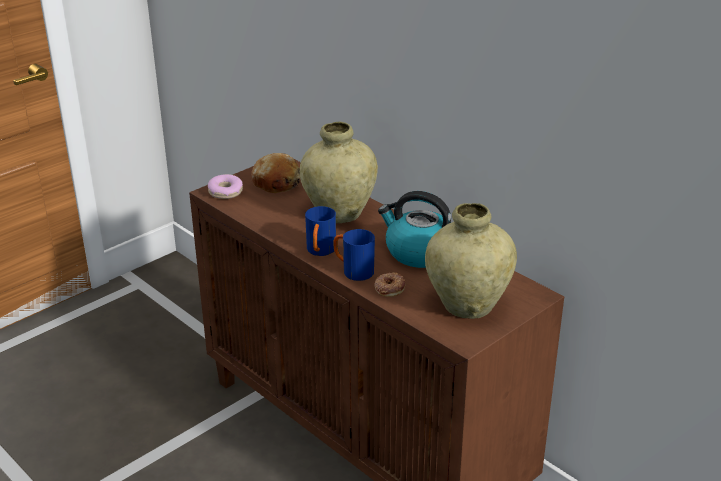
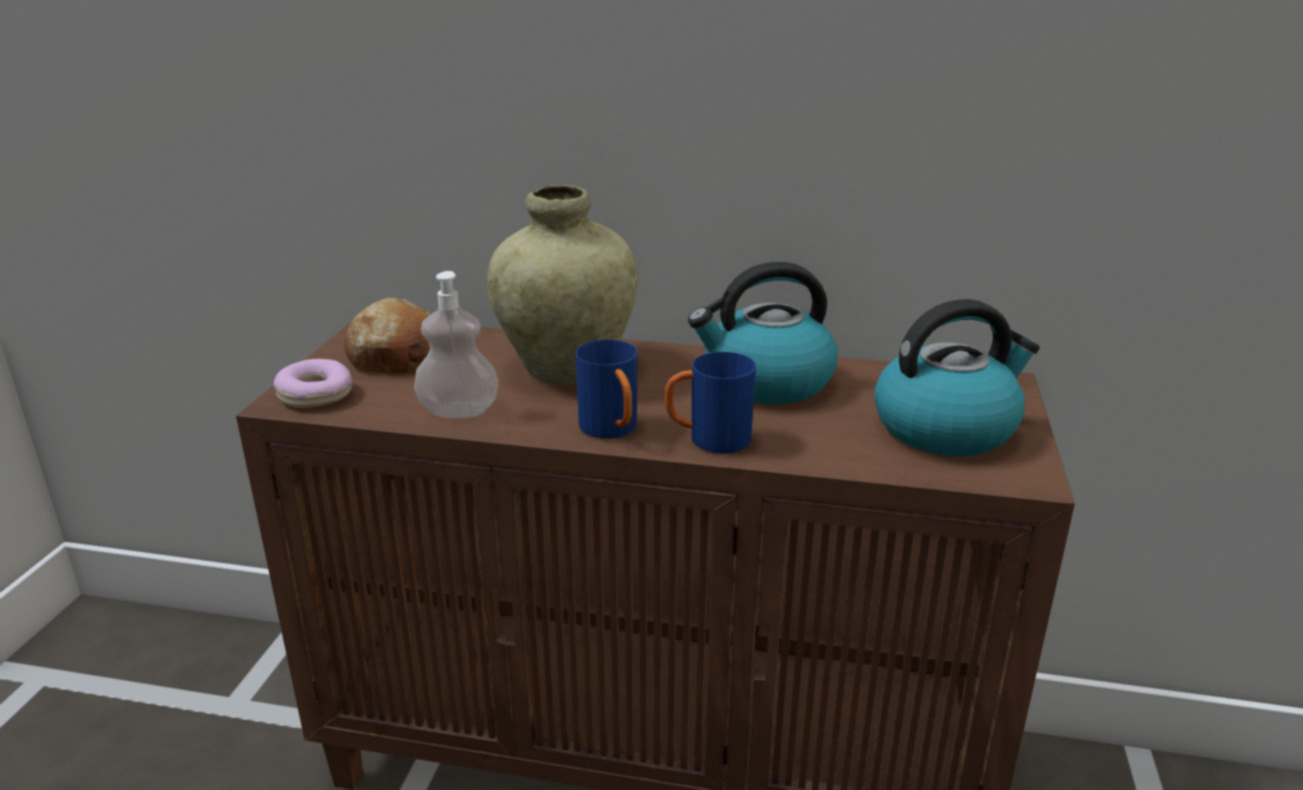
camera: 35 degrees left, 5 degrees down
(271, 220) = (459, 411): none -> soap dispenser
(389, 288) = (800, 444): donut -> none
(467, 305) = (946, 428): beige vase -> kettle

